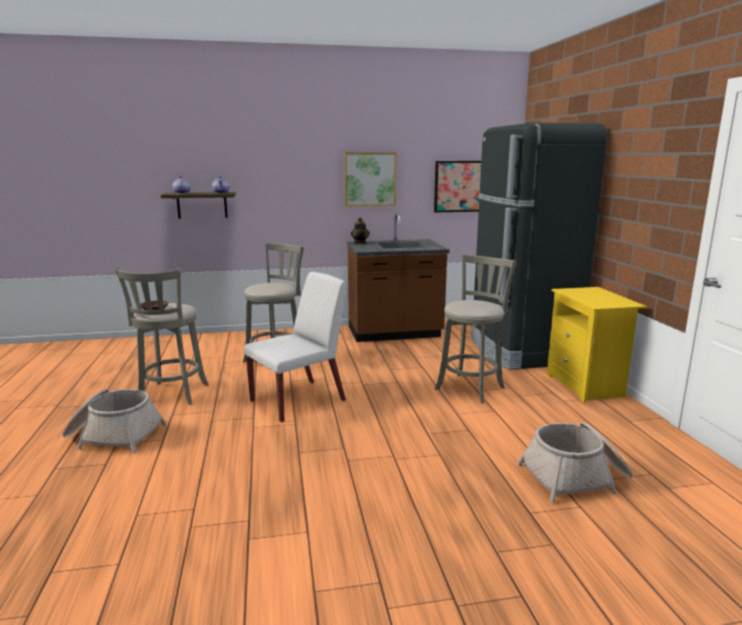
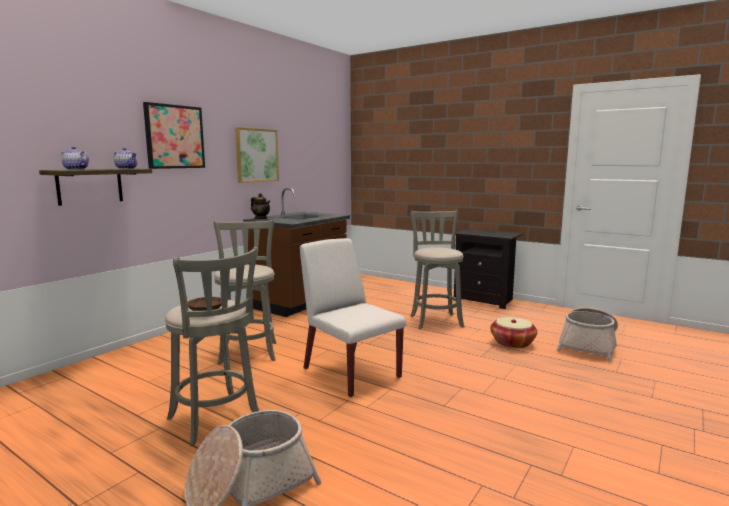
camera: 45 degrees left, 5 degrees down
(299, 400) = (350, 372): white chair -> white chair turned 45 degrees counterclockwise
(458, 186) = (317, 163): picture -> picture (174, 137)
(492, 436) = (512, 343): none -> basket
(520, 350) = (408, 291): black fridge -> none
(586, 386) = (485, 300): yellow nightstand -> black nightstand

